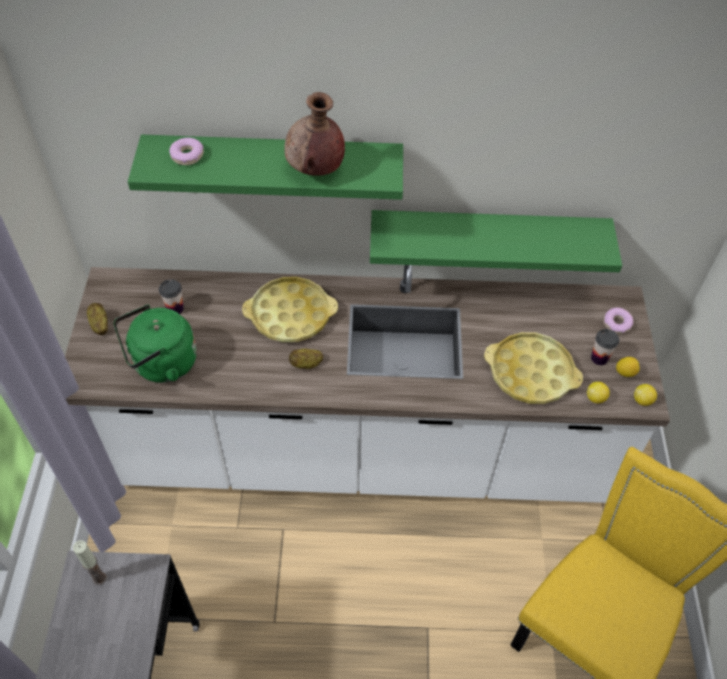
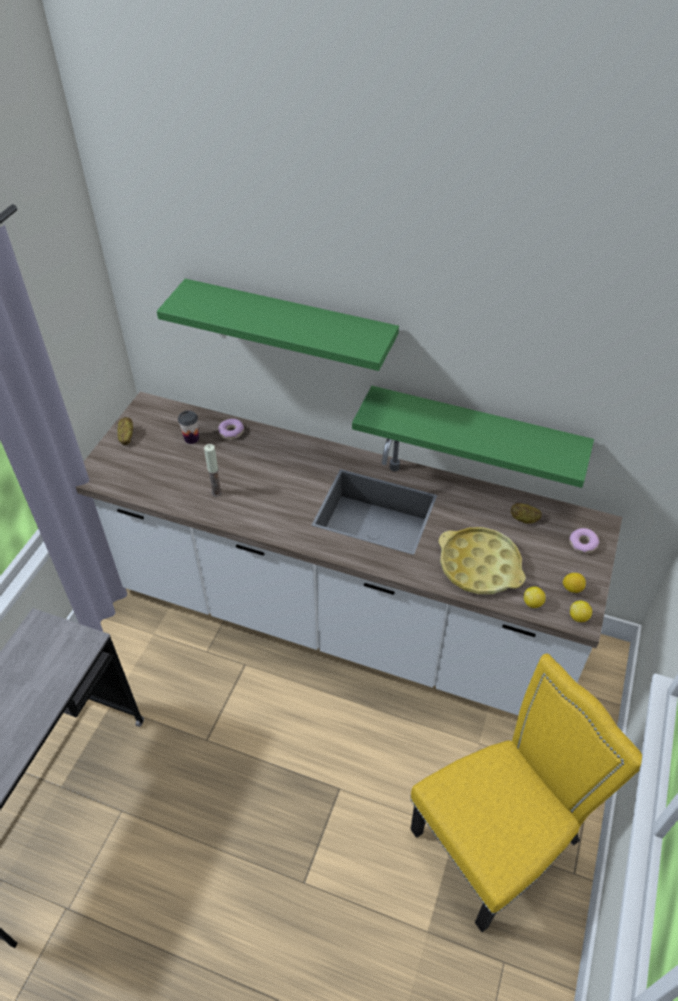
camera: 20 degrees right, 5 degrees down
(99, 578) = (46, 636): candle -> candle (216, 492)
(161, 364) = (161, 479): green kettle -> none
(187, 155) = (213, 301): donut -> donut (231, 432)
(290, 314) = (284, 465): yellow tray -> none
(306, 364) = (280, 508): potato -> potato (524, 519)
(315, 170) = (312, 332): brown vase -> none
(599, 358) = (552, 569): cup -> none

